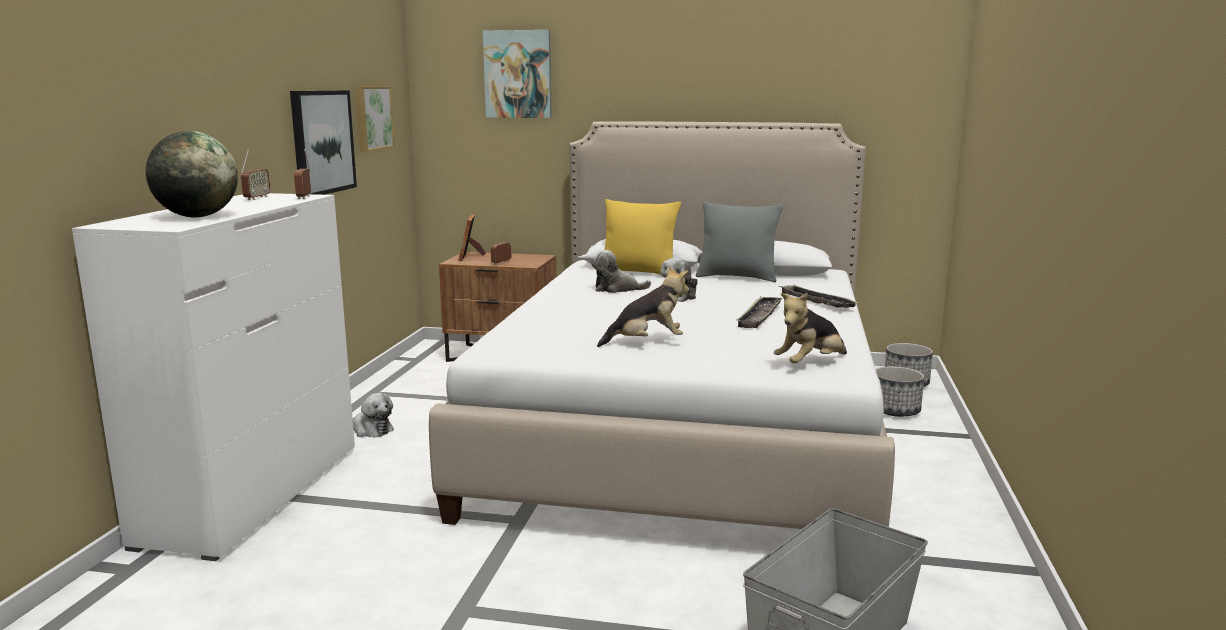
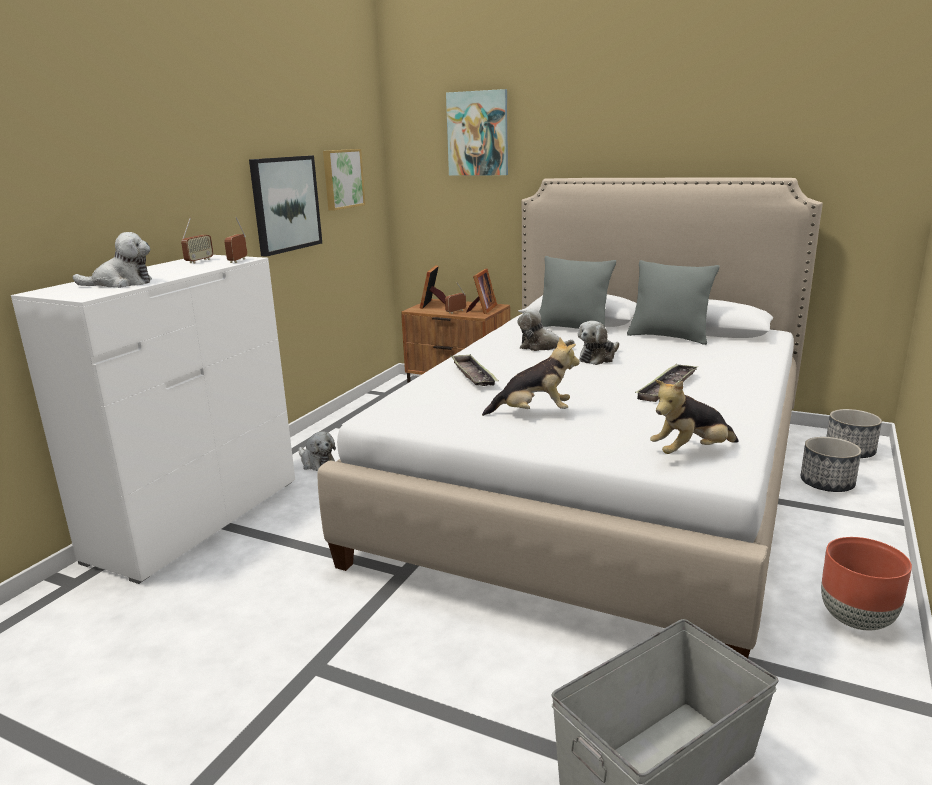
camera: 15 degrees right, 5 degrees up
(197, 216) = (121, 283): globe -> plush toy
(529, 260) = (482, 309): none -> picture frame
(638, 273) = (573, 328): yellow pillow -> grey pillow
(816, 301) = (738, 371): tray -> tray (473, 375)
(956, 514) = (857, 620): none -> brown planter

